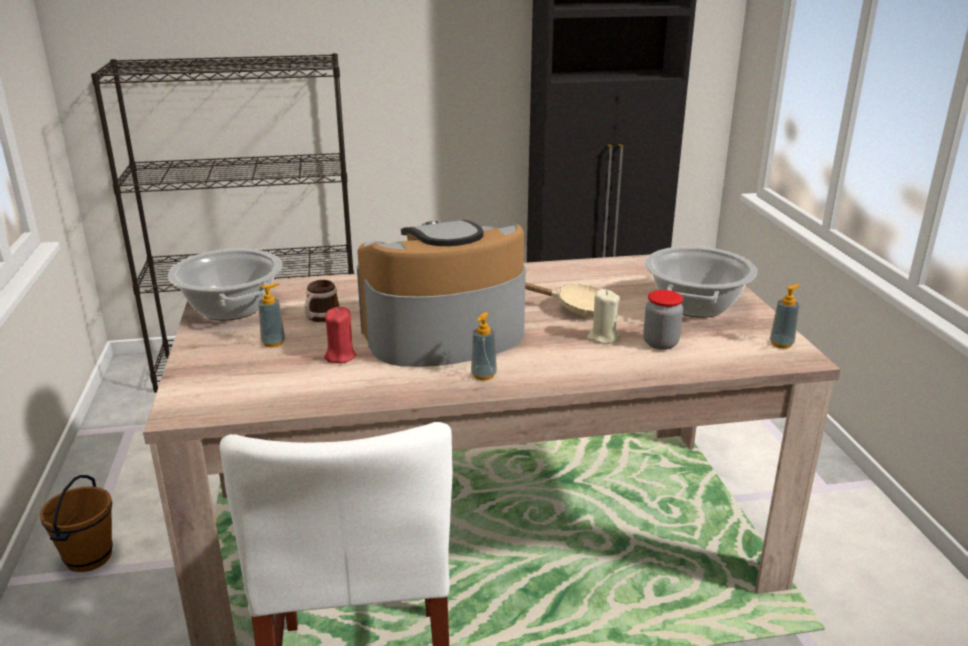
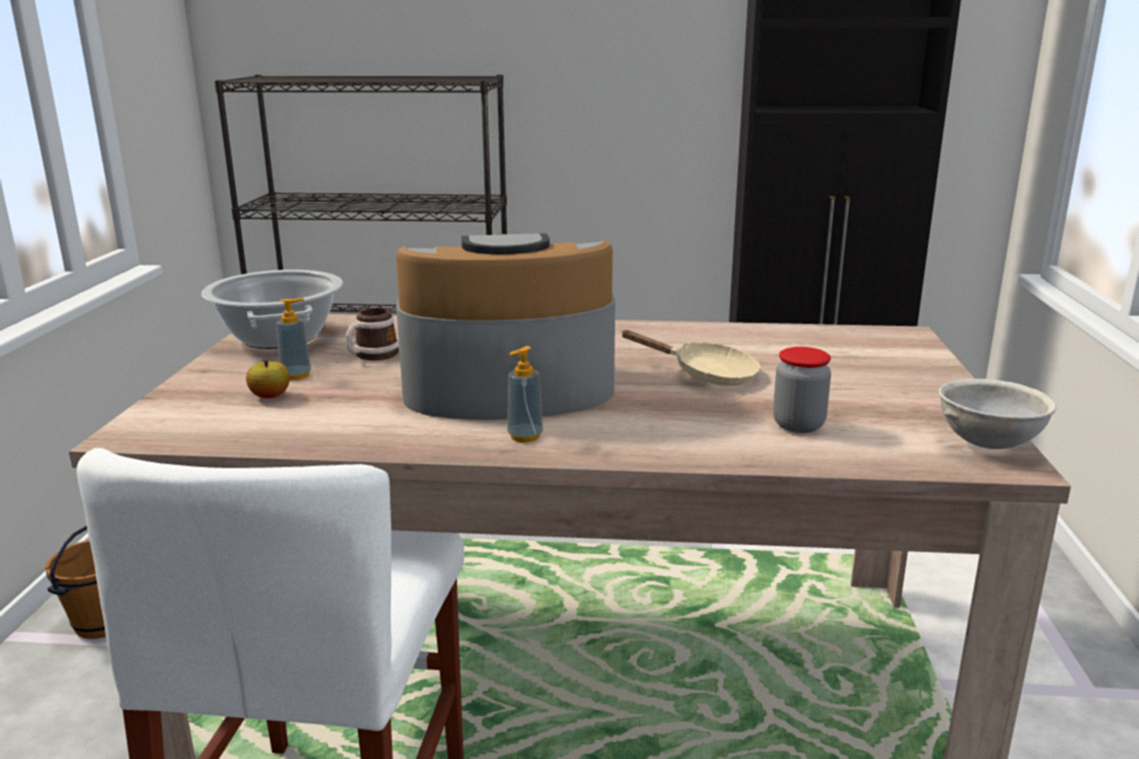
camera: 15 degrees right, 5 degrees down
(267, 364) = (270, 396): none -> apple
(340, 356) = (362, 397): red candle -> none
(603, 337) = (719, 410): beige candle -> none
(695, 305) = (876, 385): cooking pot -> none
(781, 344) = (986, 444): soap dispenser -> grey bowl

